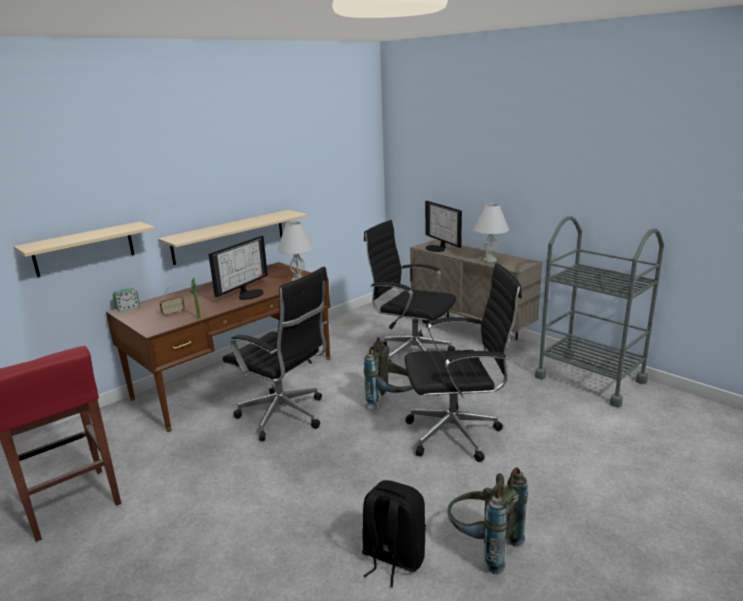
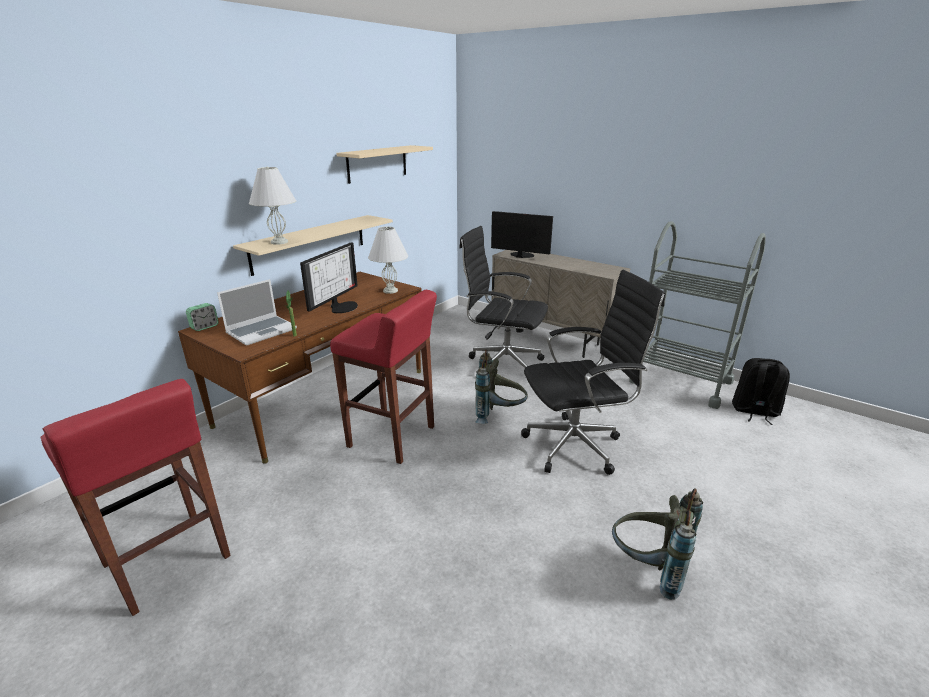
camera: 10 degrees left, 5 degrees up
(84, 249) = (148, 258): beige shelf -> beige shelf (377, 163)
(173, 313) = (262, 331): radio -> laptop
(285, 416) = (392, 437): black office chair -> red stool
(392, 558) = (560, 592): black backpack -> black backpack (754, 411)
(437, 248) = (521, 255): monitor -> monitor turned 150 degrees clockwise
(489, 260) = (579, 267): white table lamp -> white table lamp (279, 242)

